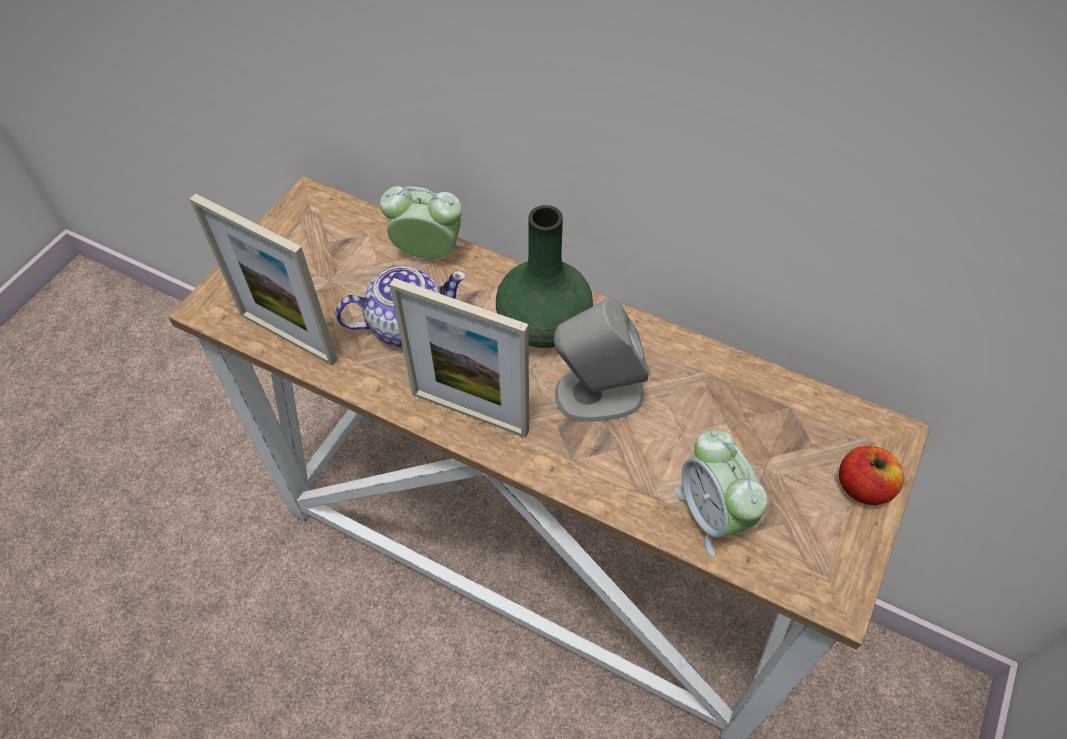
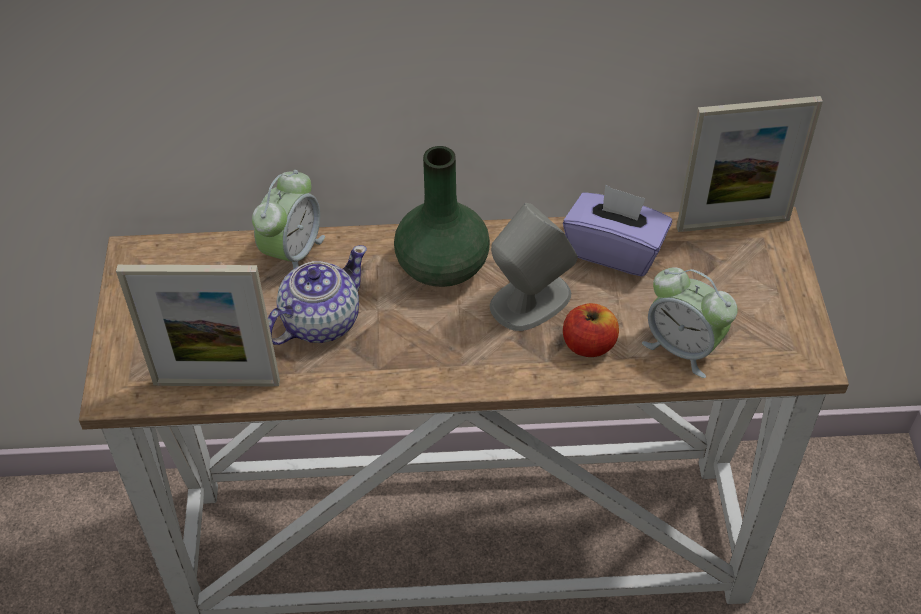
camera: 30 degrees left, 5 degrees down
(428, 254) = (292, 253): alarm clock -> alarm clock turned 135 degrees clockwise
(470, 412) = (433, 366): picture frame -> picture frame (733, 223)
(712, 384) = (614, 250): none -> purple tissue box
(862, 487) = (777, 274): apple -> apple (588, 344)

